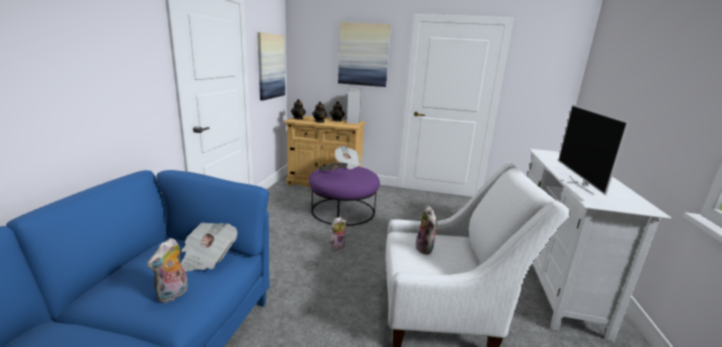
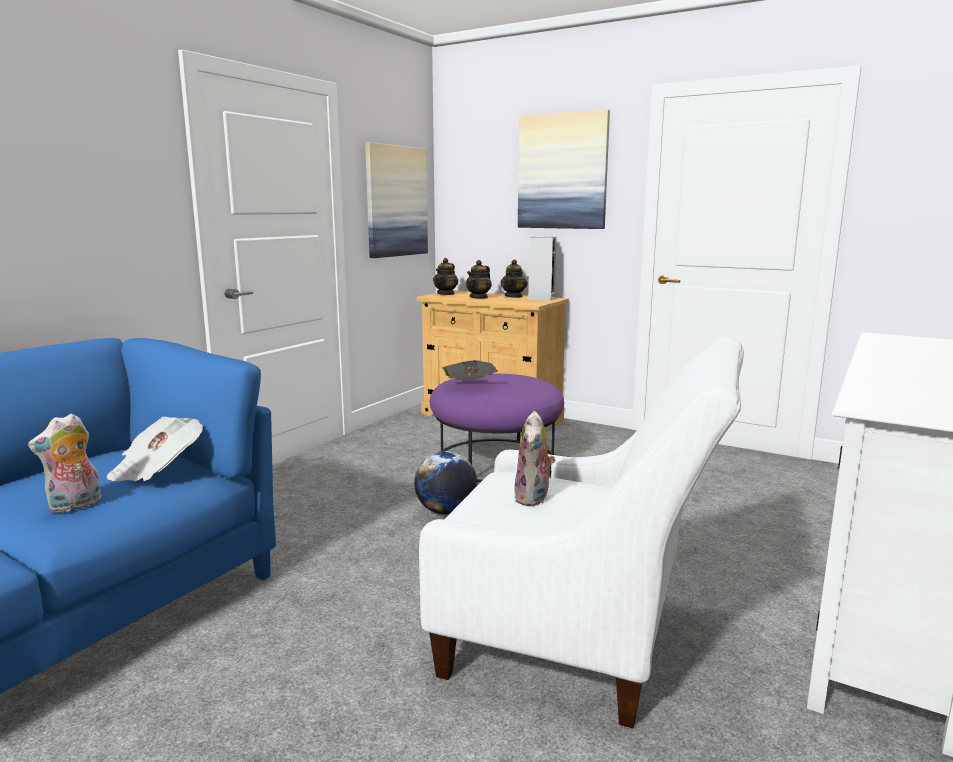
camera: 20 degrees right, 5 degrees down
(337, 246) = (445, 511): plush toy -> globe
(347, 164) = (512, 373): newspaper -> none
(581, 184) = (889, 383): television -> none

